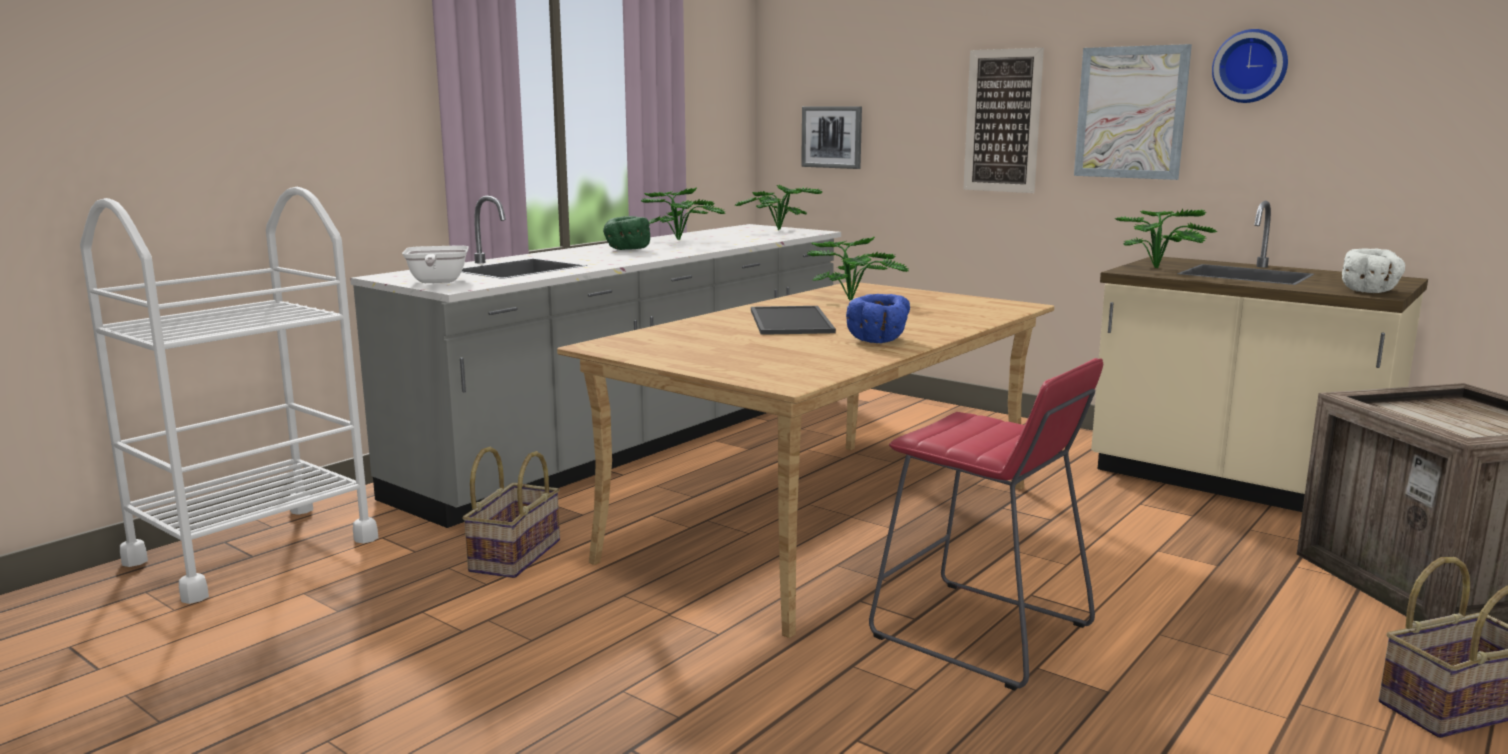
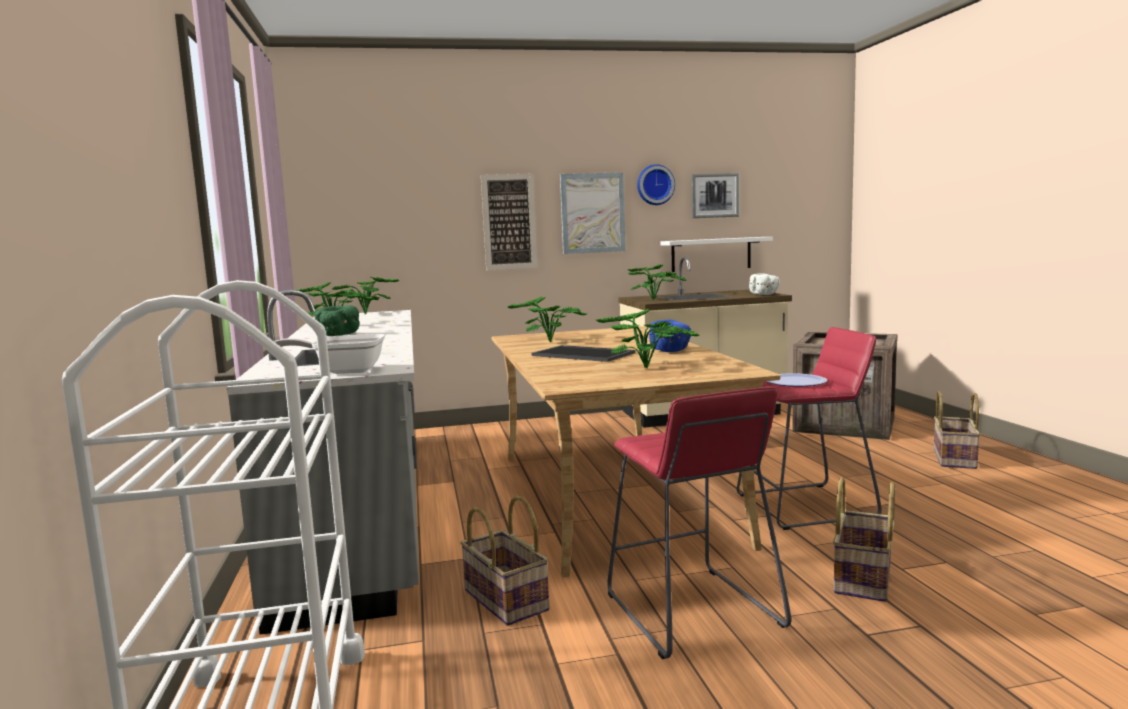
camera: 50 degrees left, 5 degrees down
(436, 282) = (343, 371): frying pan -> frying pan turned 150 degrees clockwise
(583, 641) = (692, 611): none -> red stool
(750, 349) = (646, 367): none -> potted plant
(789, 719) = (864, 578): none -> basket
(832, 137) = (367, 240): picture -> picture (714, 195)
(976, 430) = (795, 382): none -> plate
(1352, 200) = (711, 254): none -> white shelf

